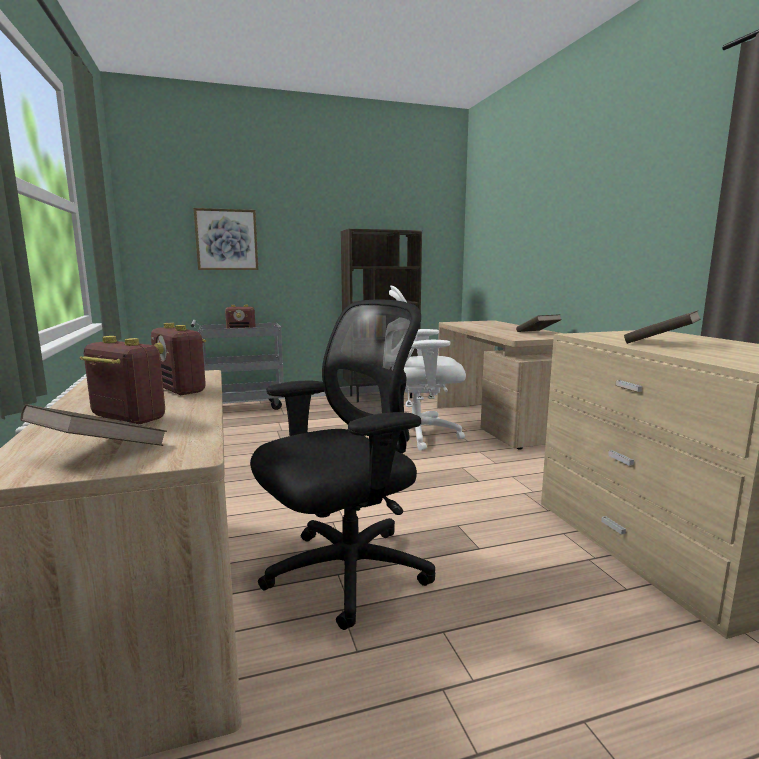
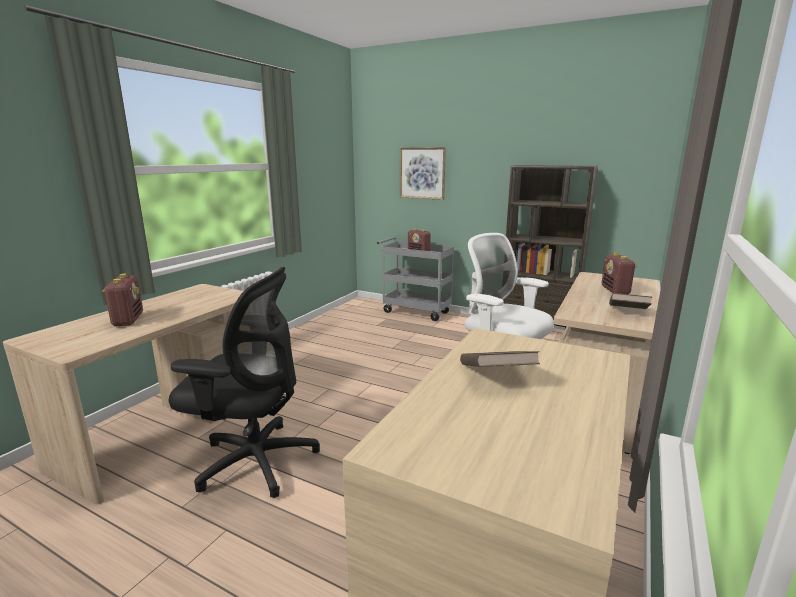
camera: 45 degrees right, 5 degrees up
(100, 452) = (67, 338): brown book -> none
(181, 390) = (196, 306): radio -> radio (615, 291)

